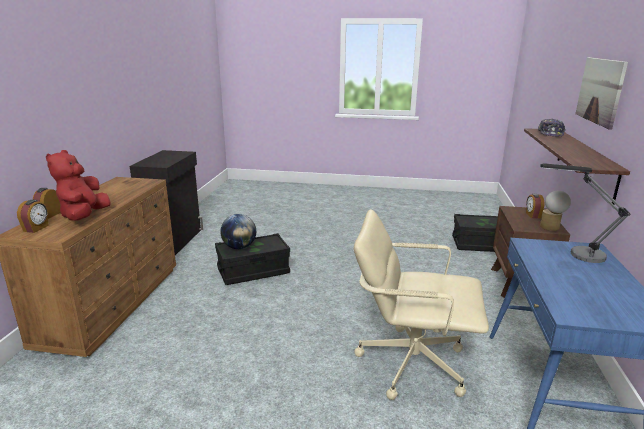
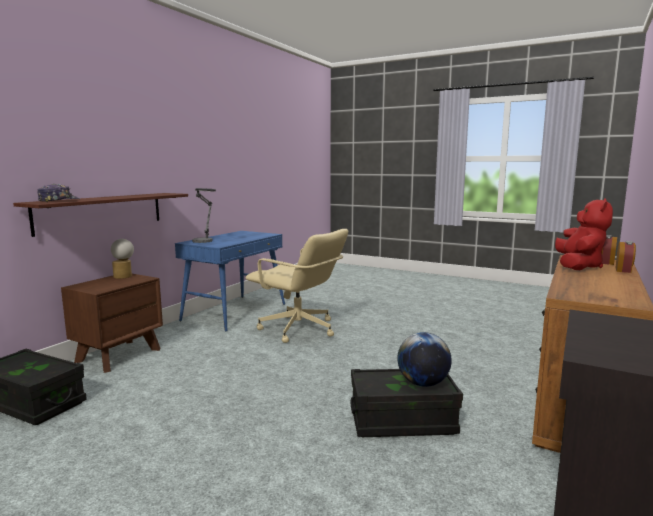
camera: 160 degrees left, 10 degrees down
(532, 215) = (101, 284): alarm clock -> none
(600, 91) = (93, 147): picture -> none

